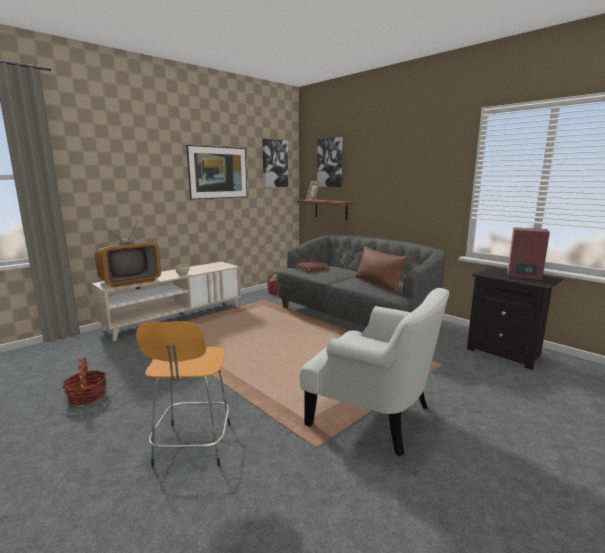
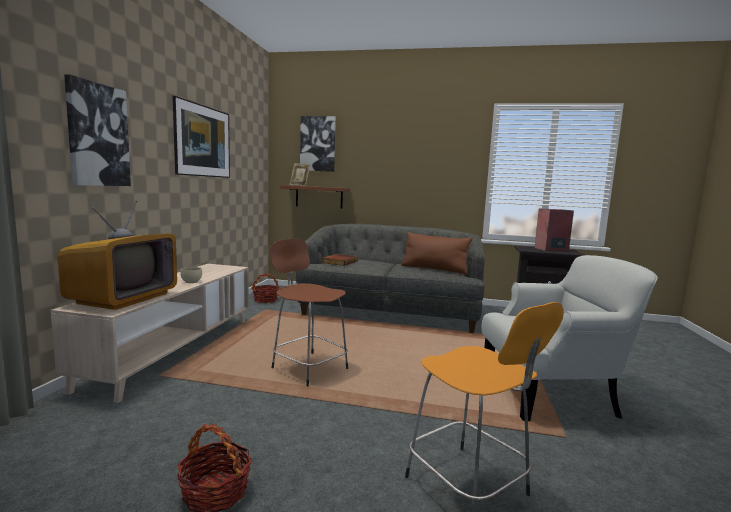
camera: 35 degrees left, 5 degrees down
(227, 346) = (308, 368): none -> brown stool
(274, 163) = (251, 139): picture -> picture (97, 135)

